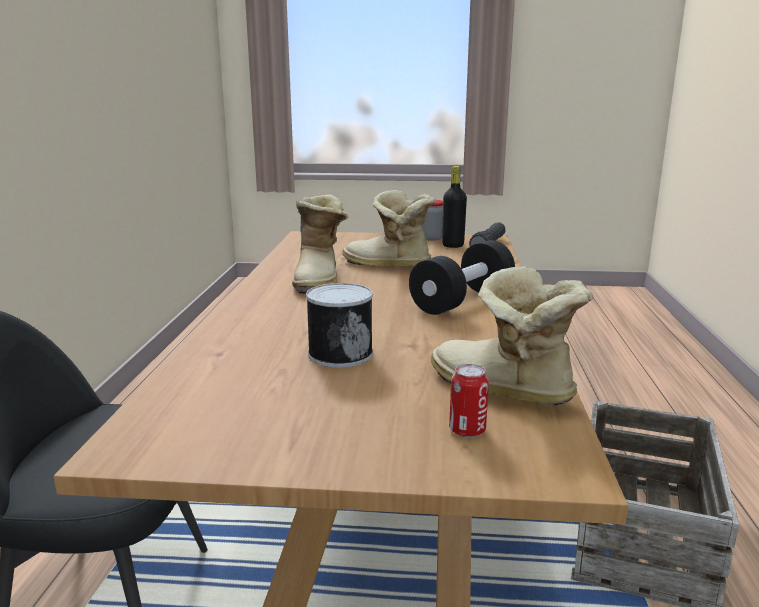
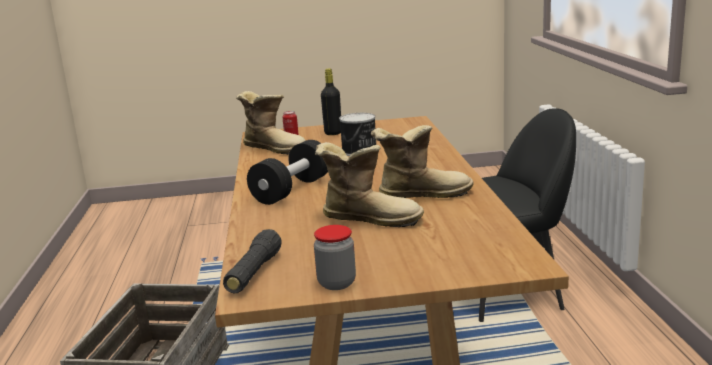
camera: 170 degrees right, 0 degrees up
(320, 279) = (421, 194): boot -> boot turned 90 degrees clockwise
(453, 245) = (303, 267): black bottle -> black bottle (333, 133)

